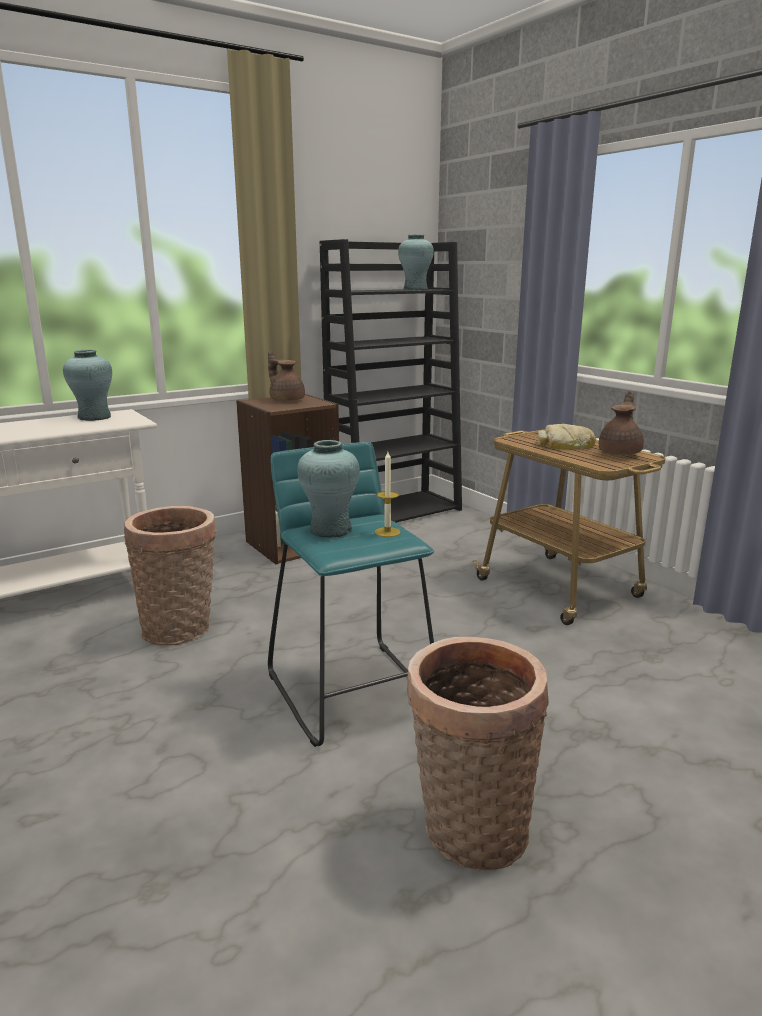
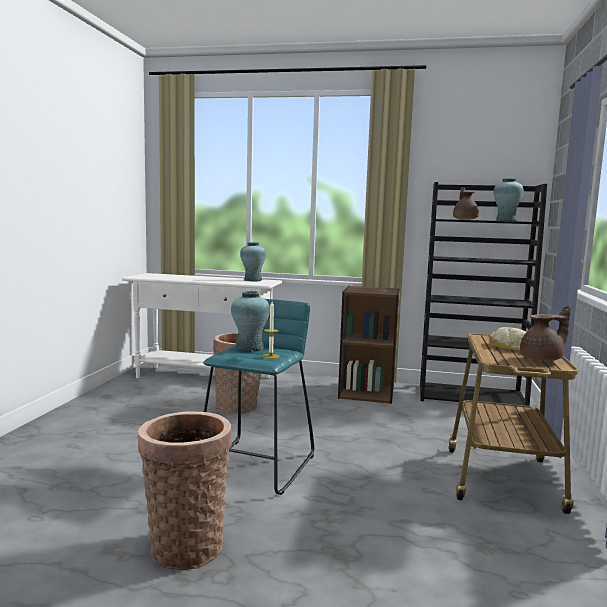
camera: 45 degrees right, 10 degrees down
(286, 400) = (374, 289): brown teapot -> brown teapot (465, 219)

